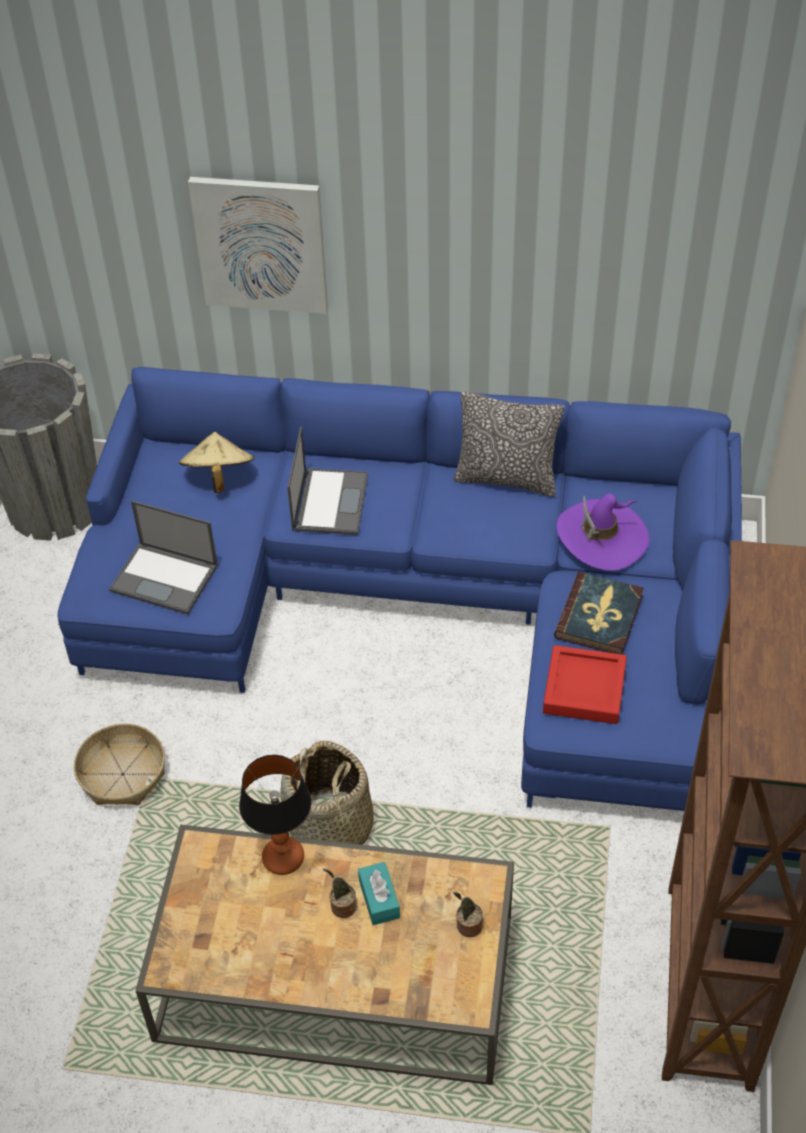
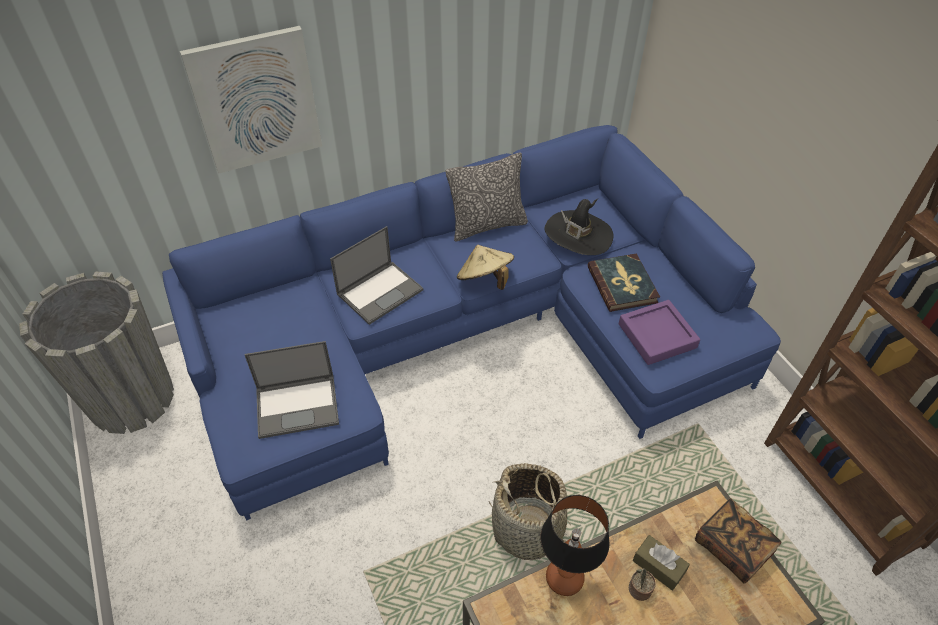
camera: 35 degrees left, 0 degrees up
(122, 774) = (341, 581): basket -> none
(218, 477) = (282, 311): beige hat -> beige hat (485, 280)
(330, 501) = (380, 291): laptop -> laptop turned 75 degrees clockwise
(379, 899) = (658, 566): turquoise tissue box -> brown tissue box
(467, 926) = (732, 547): potted plant -> book
(584, 689) = (657, 336): red tray -> purple tray
(602, 537) = (578, 235): purple hat -> black hat

